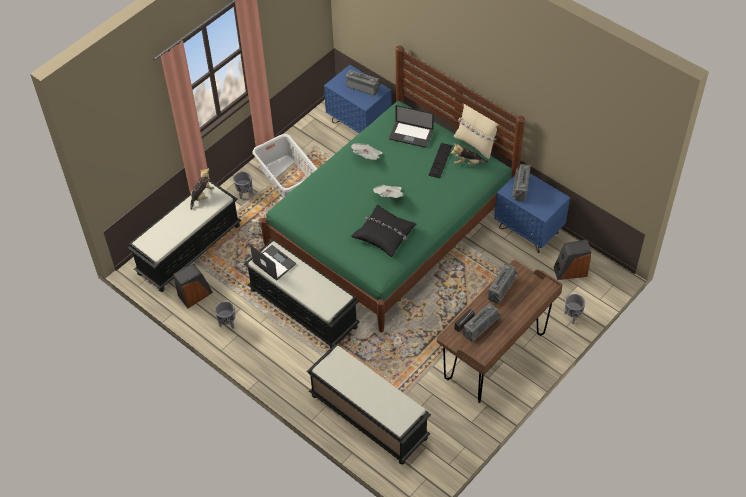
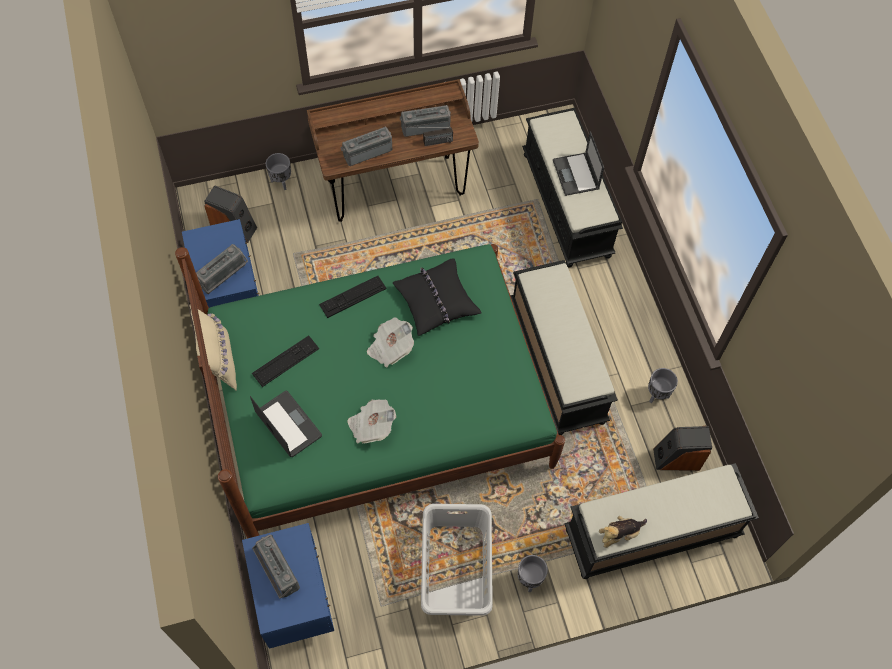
camera: 150 degrees left, 10 degrees up
(273, 262) = (582, 371): laptop -> laptop (576, 175)
(434, 210) = (352, 296): none -> keyboard
(467, 163) = (255, 339): plush toy -> none

